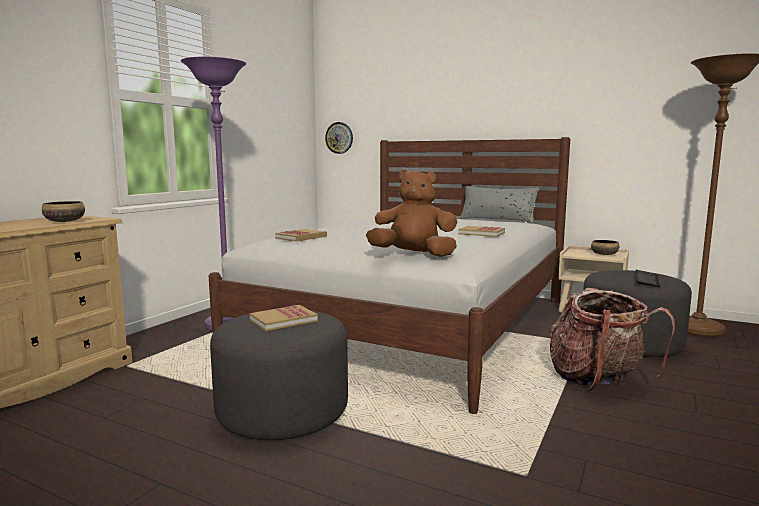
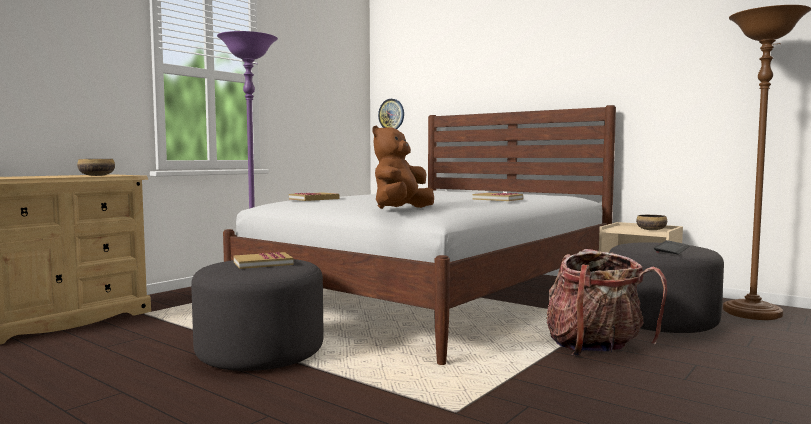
camera: 10 degrees right, 5 degrees down
(413, 255) = (401, 209): brown plush toy -> brown plush toy turned 75 degrees counterclockwise
(497, 220) = (541, 194): grey pillow -> none

